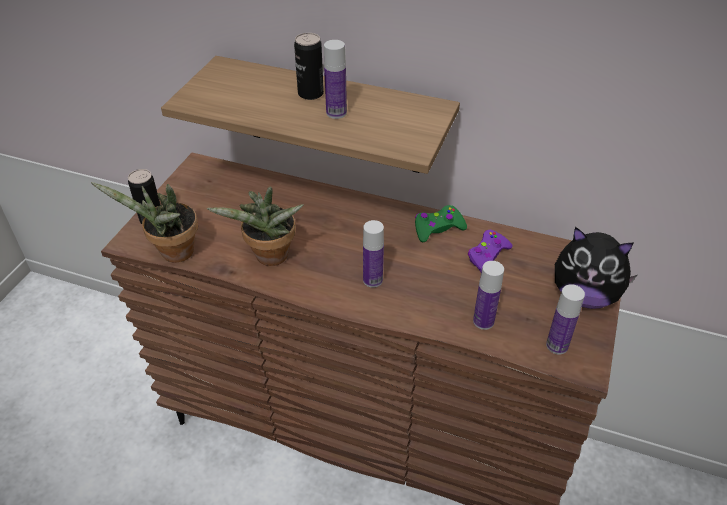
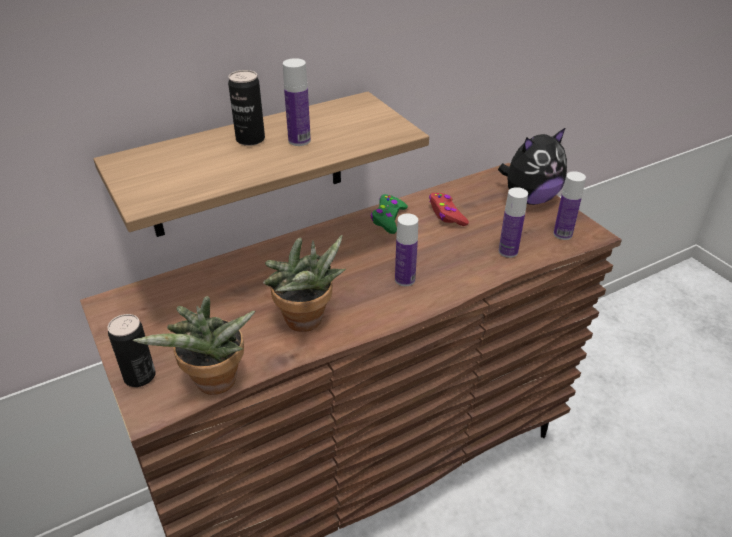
camera: 50 degrees left, 5 degrees down
(487, 257) = (446, 214): purple game controller -> red game controller

